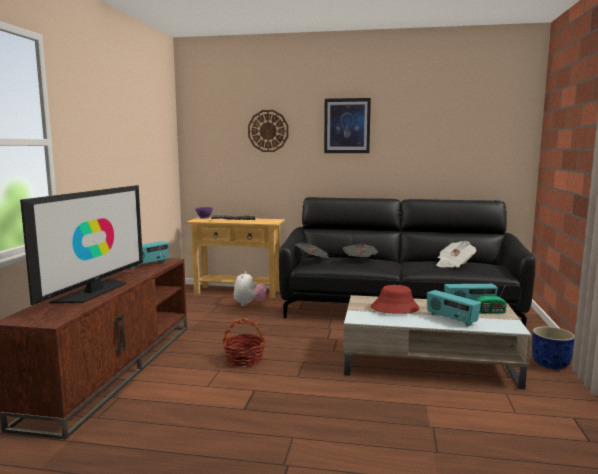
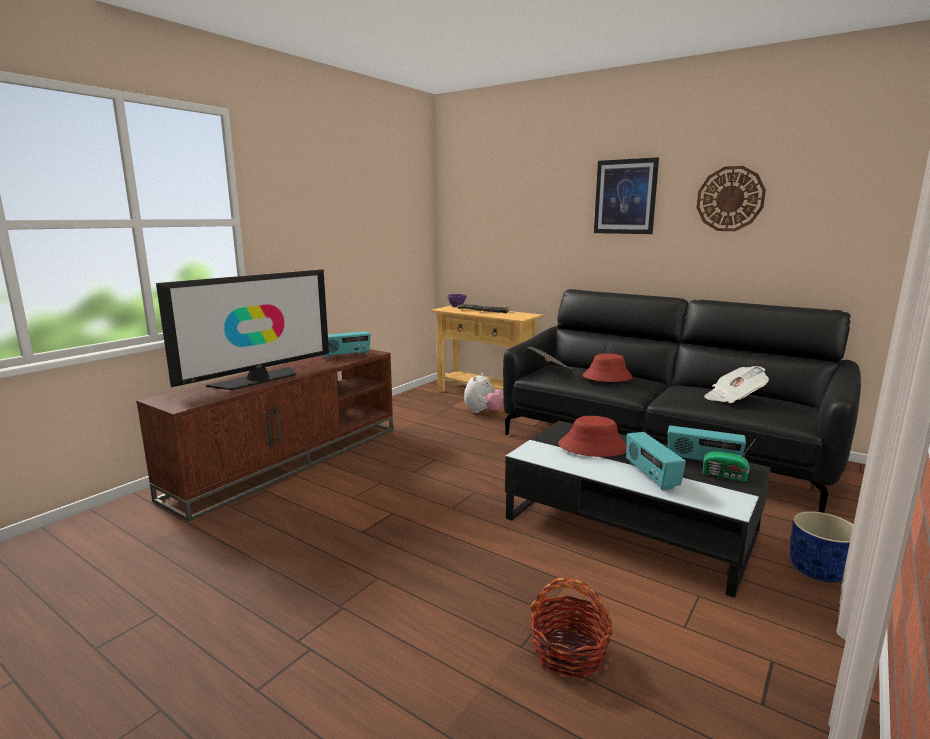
camera: 25 degrees right, 5 degrees up
(244, 360) = (415, 476): basket -> basket (568, 653)
(268, 131) = (530, 204): wall clock -> wall clock (730, 199)
(360, 260) = (607, 377): newspaper -> red hat
(428, 362) = (629, 525): beige coffee table -> black coffee table

